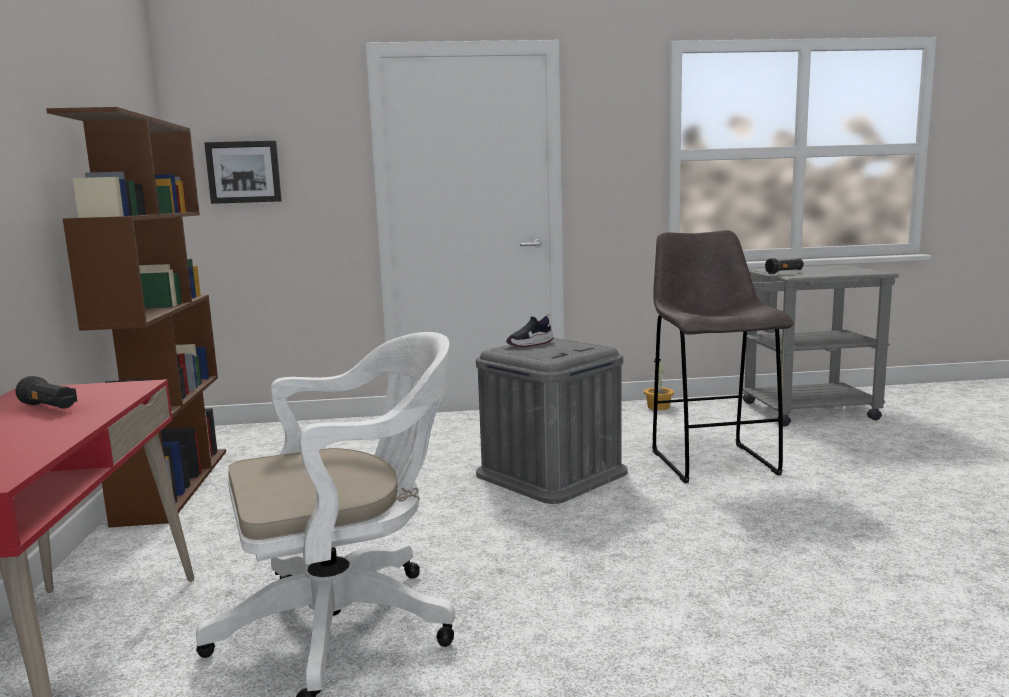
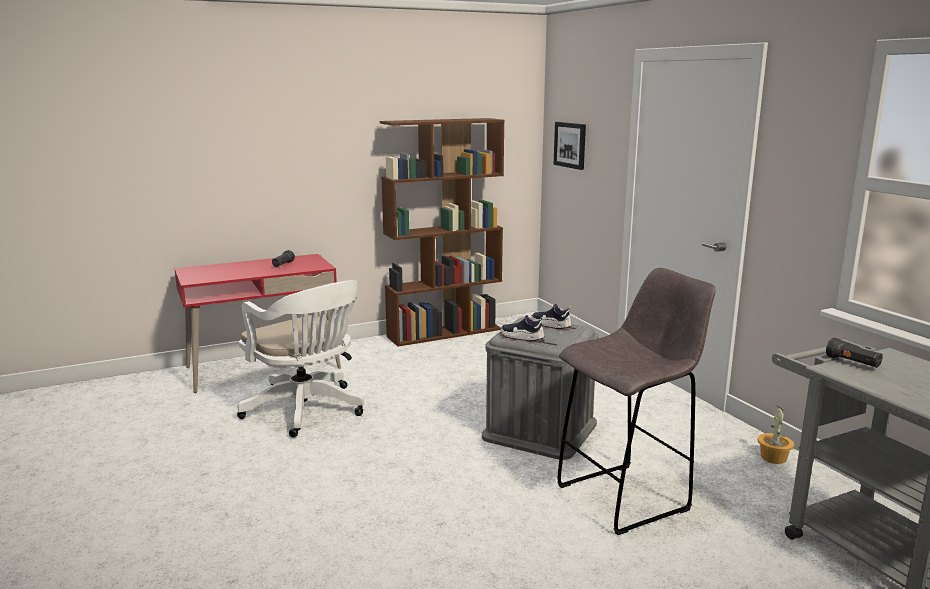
camera: 70 degrees right, 5 degrees up
(561, 354) = (522, 337): none -> shoe

